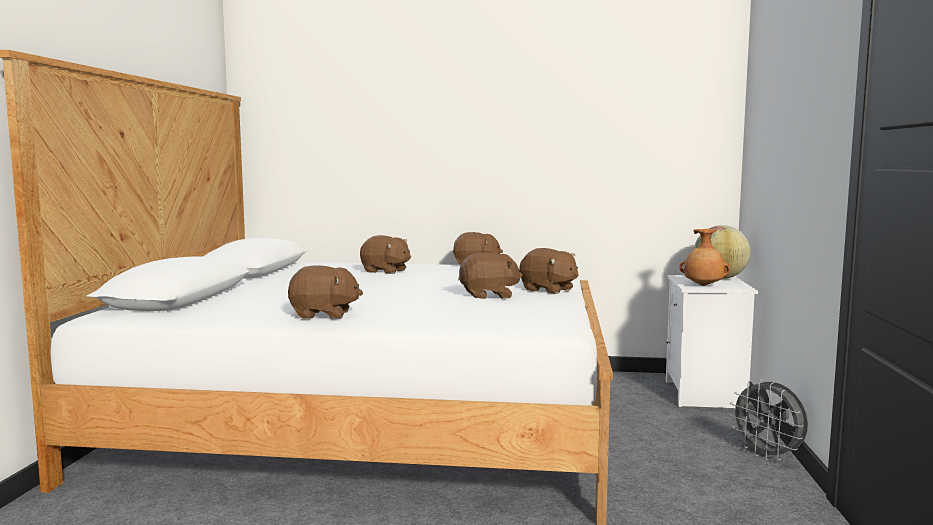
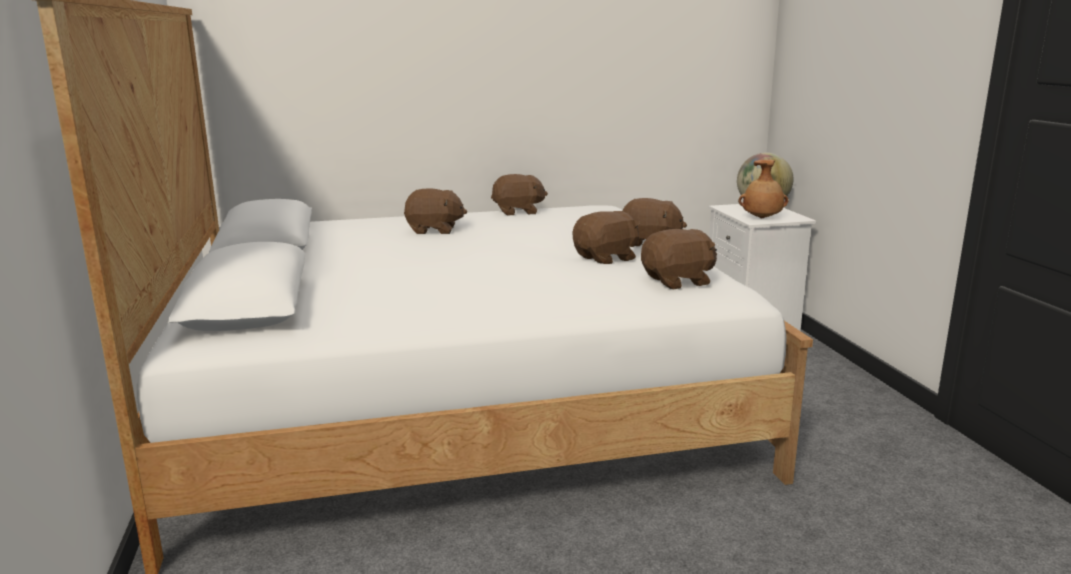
camera: 20 degrees left, 10 degrees up
(324, 315) = (476, 308): brown plush toy -> brown plush toy (678, 281)
(768, 456) = (857, 382): grey fan -> none

